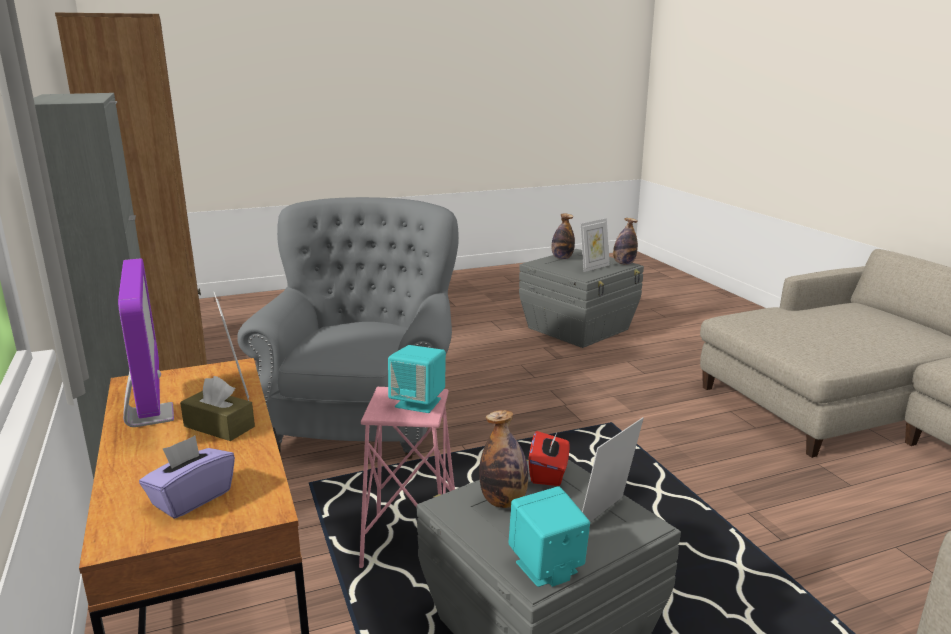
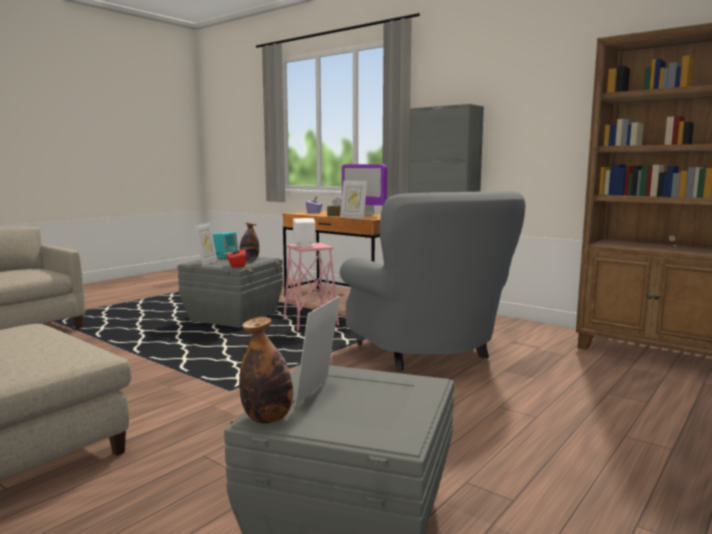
camera: 150 degrees right, 10 degrees down
(419, 403) = (304, 245): turquoise speaker -> white speaker
(562, 258) = (403, 407): bottle -> none

